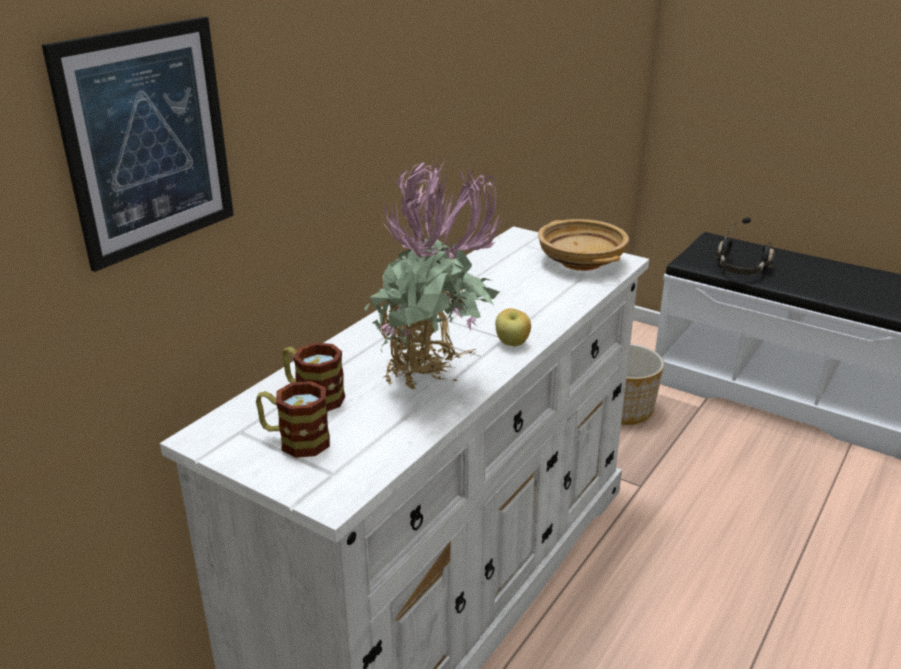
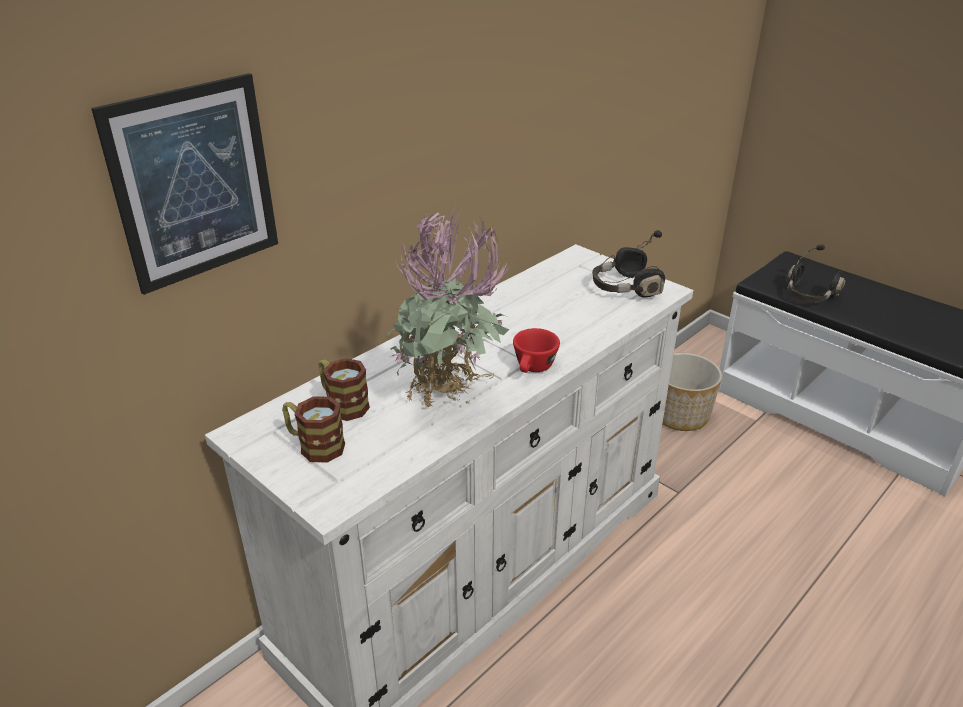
camera: 10 degrees right, 5 degrees up
(512, 343) = (533, 369): apple -> red cup
(580, 262) = (625, 288): beige bowl -> black headphones

